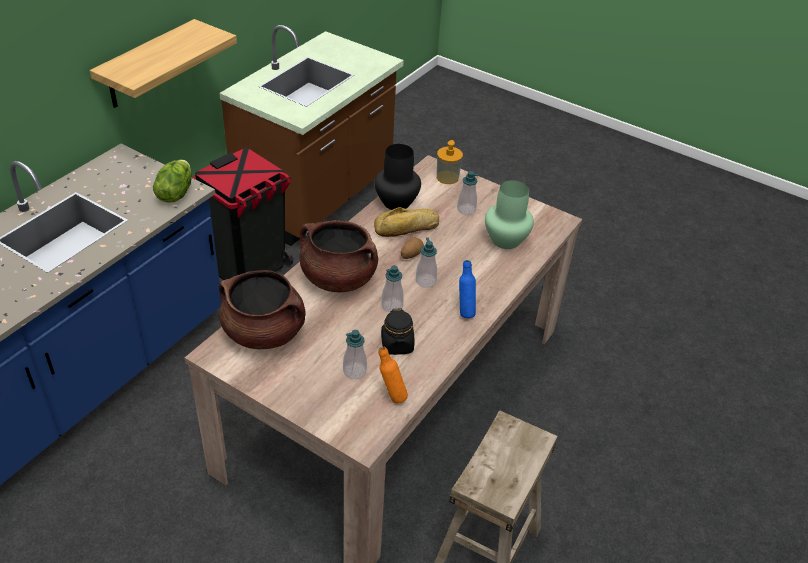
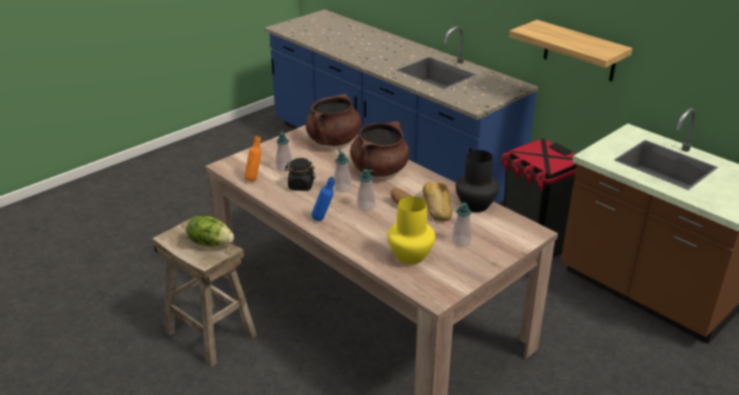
camera: 105 degrees right, 10 degrees down
(175, 193) = (472, 102): lettuce -> lettuce (210, 243)
(447, 177) = (516, 238): soap dispenser -> none
(505, 241) = (409, 256): green vase -> yellow vase

